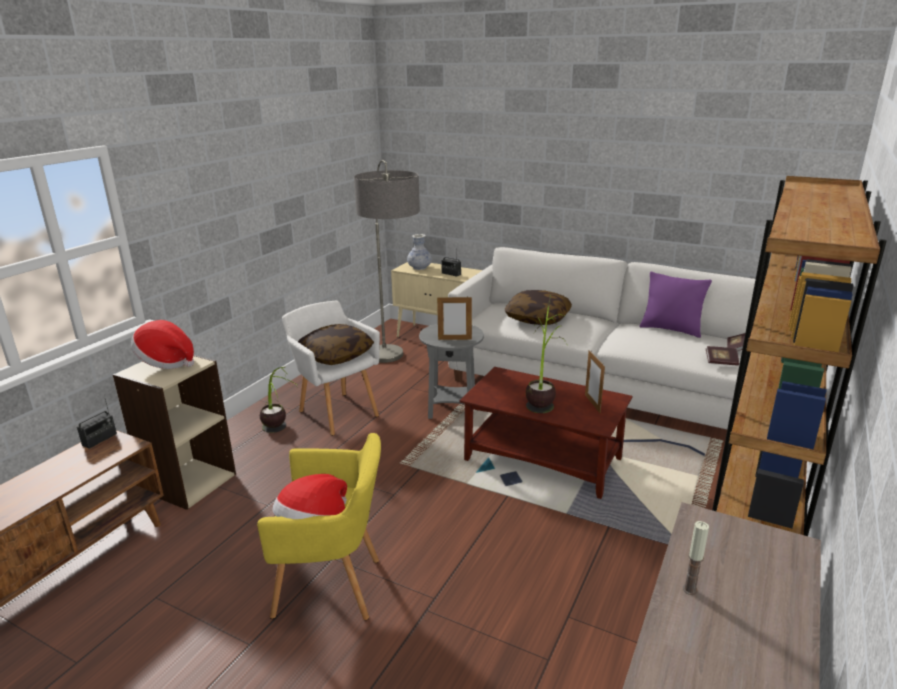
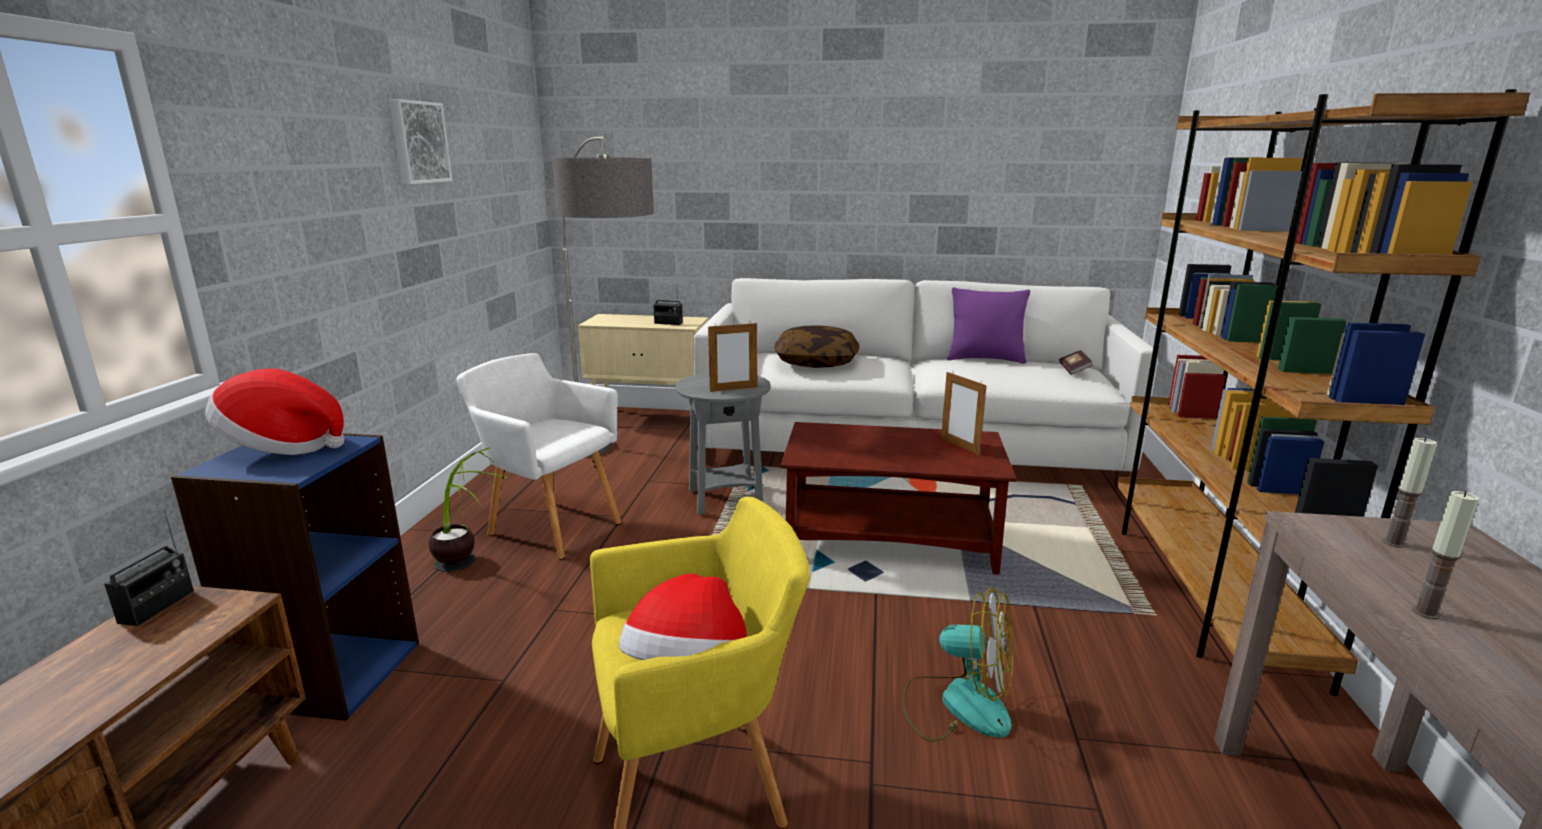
camera: 20 degrees left, 5 degrees down
(189, 482) = (331, 673): beige bookcase -> blue bookcase
(278, 163) = (418, 142): none -> picture
(336, 355) = (550, 434): pillow -> none
(419, 268) = (618, 320): vase -> none
(508, 578) = (958, 704): none -> fan
(543, 397) = (891, 447): potted plant -> none
(721, 362) = (1071, 384): book -> none
(739, 542) = (1394, 543): none -> candle

